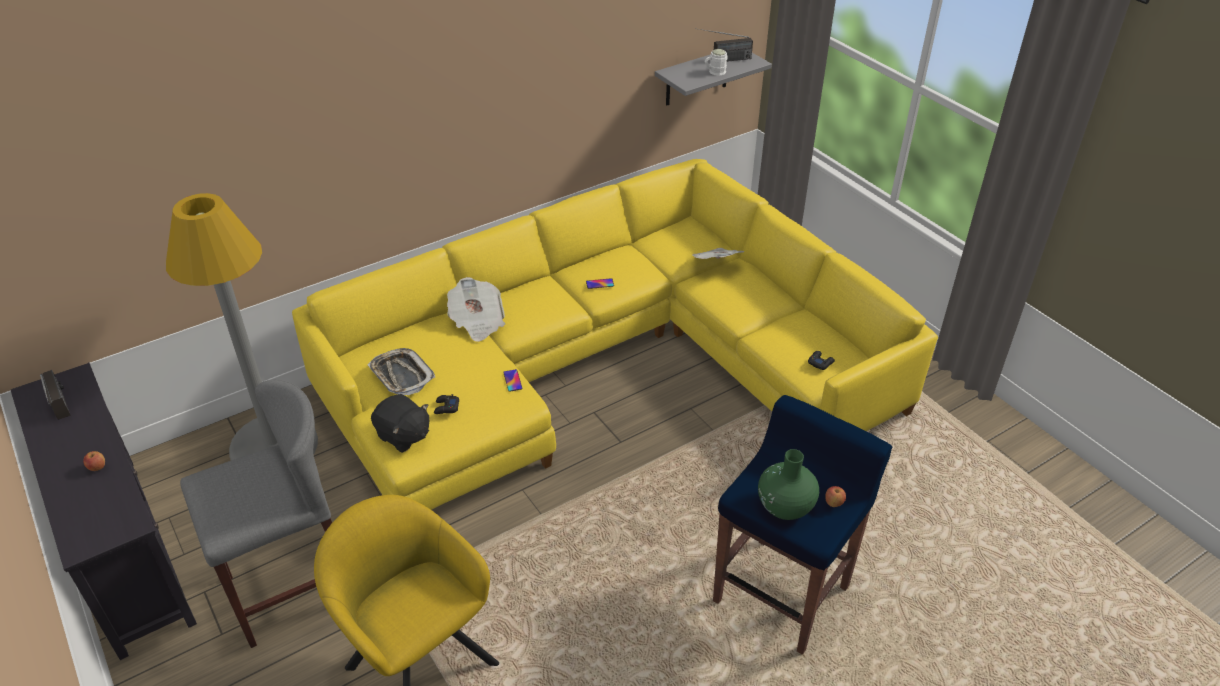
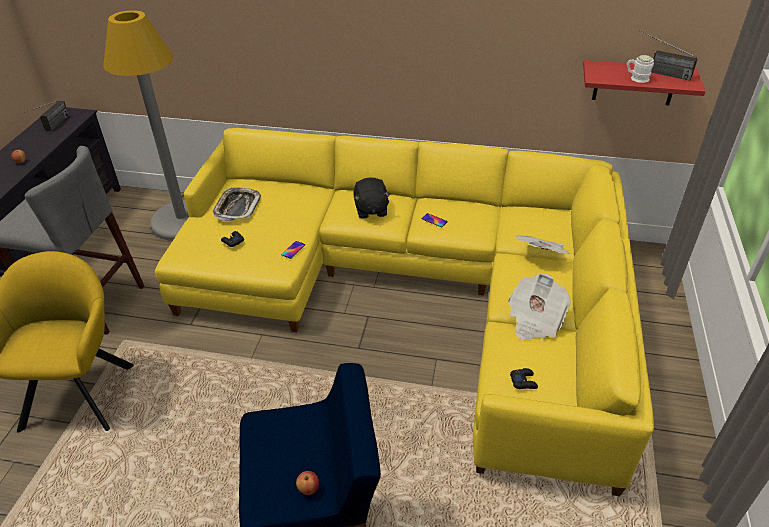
camera: 45 degrees right, 0 degrees up
(403, 436) = (193, 244): black plush toy -> black plush toy (371, 210)
(477, 322) = (324, 201): newspaper -> newspaper (535, 320)
(697, 76) = (634, 83): grey shelf -> red shelf
(785, 506) = (272, 459): green vase -> none

